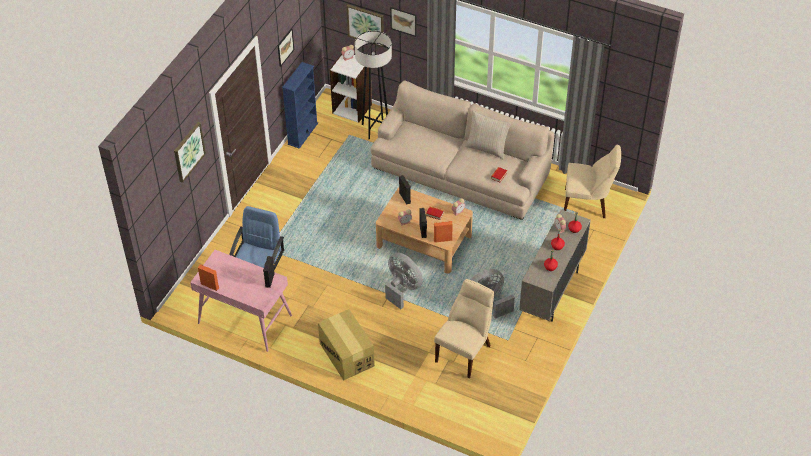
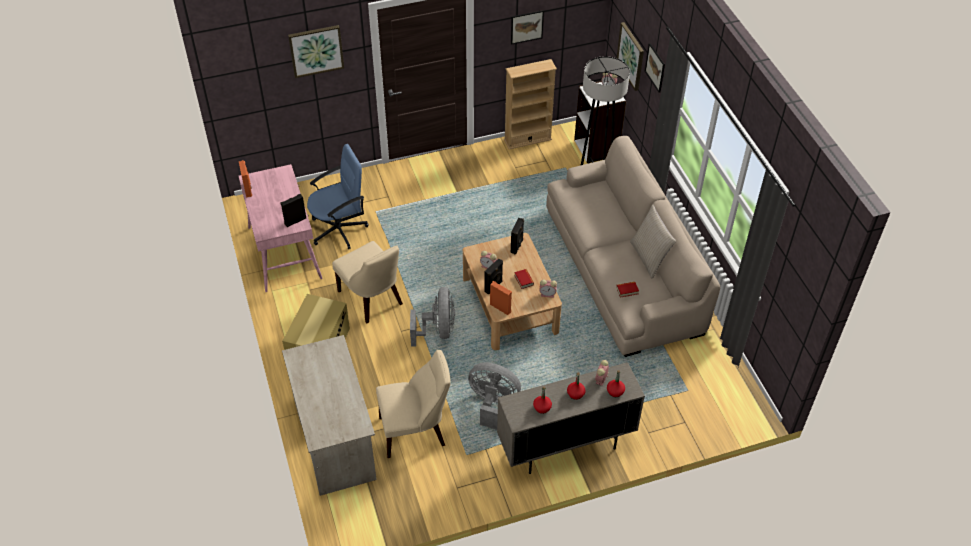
camera: 45 degrees right, 0 degrees up
(302, 133) = (527, 139): blue bookcase -> beige bookcase
(425, 393) = (334, 437): none -> beige desk
(587, 204) = (710, 393): beige chair -> beige chair (372, 299)

